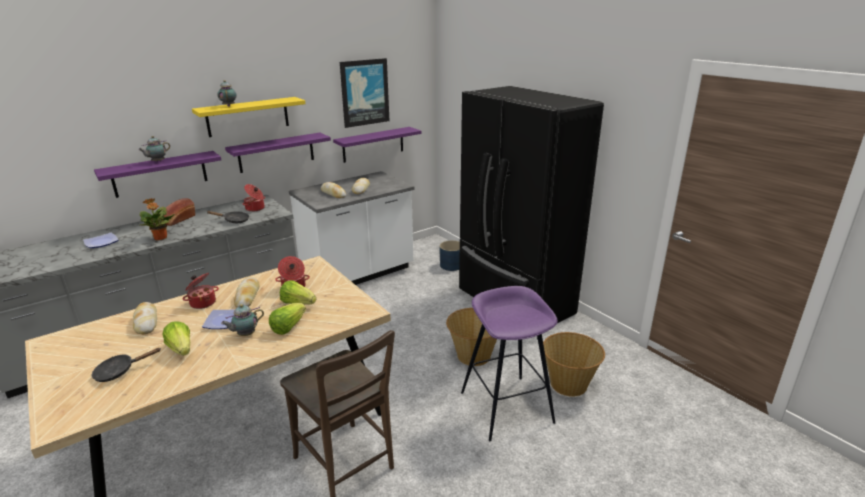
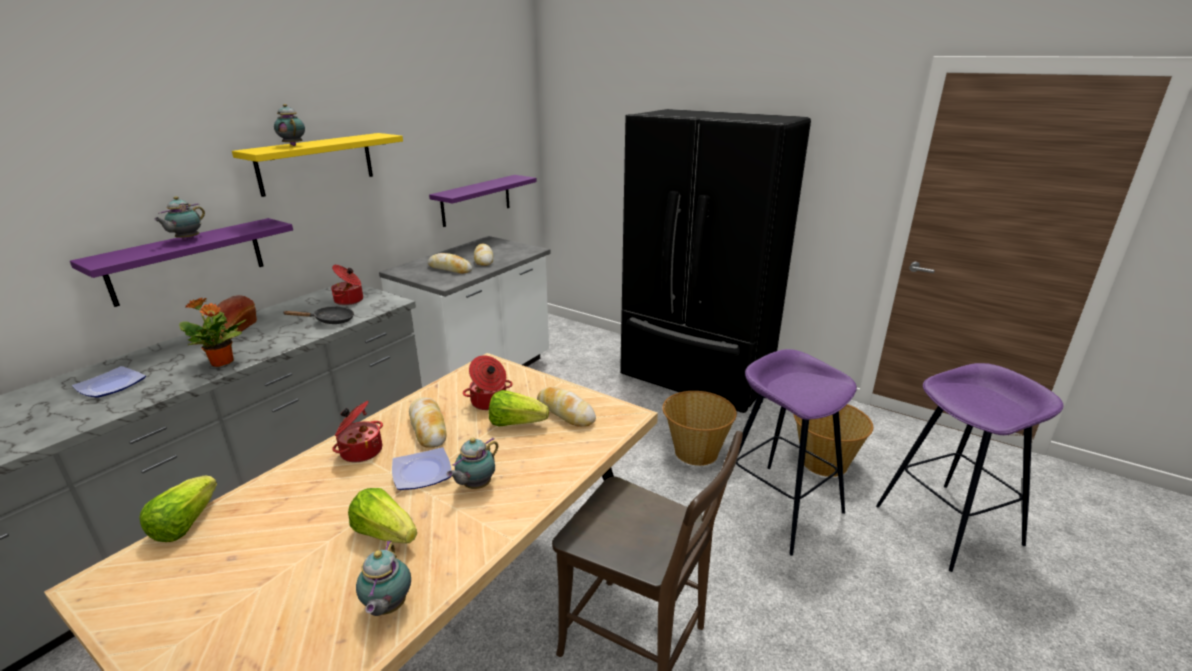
camera: 20 degrees left, 0 degrees up
(119, 371) = (298, 601): black frying pan -> none
(146, 322) = (283, 502): bread -> bread (565, 412)
(154, 385) = (387, 608): none -> teapot
(276, 152) = (358, 217): purple shelf -> none
(288, 327) = (532, 460): lettuce -> lettuce (185, 523)
(364, 92) = (463, 128): picture -> none
(451, 265) = (592, 348): blue planter -> none
(635, 452) = (948, 525): none -> purple stool

